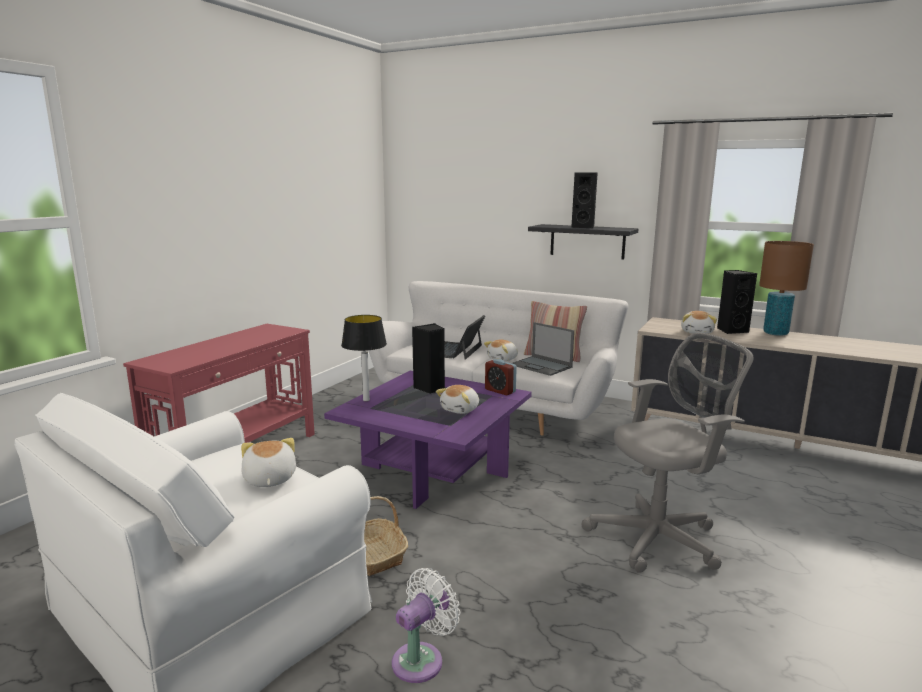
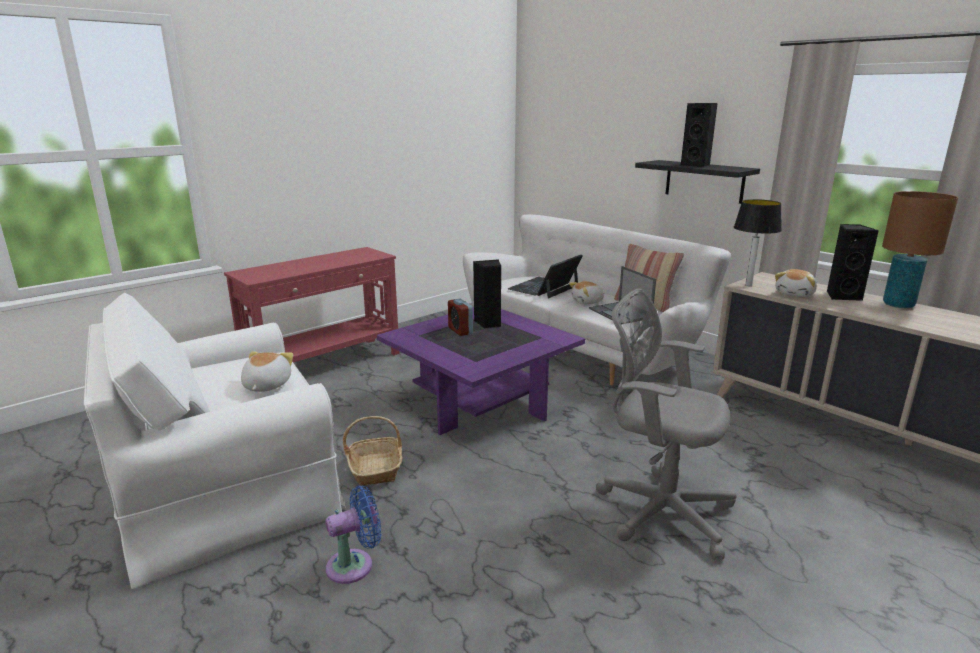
camera: 20 degrees right, 5 degrees up
(366, 400) = (421, 327): table lamp -> table lamp (748, 285)
(421, 659) = (355, 565): white fan -> blue fan
(461, 409) = (498, 347): plush toy -> none
(500, 391) = (553, 334): alarm clock -> alarm clock (460, 331)
(660, 538) = (658, 510): grey office chair -> grey office chair turned 150 degrees counterclockwise

